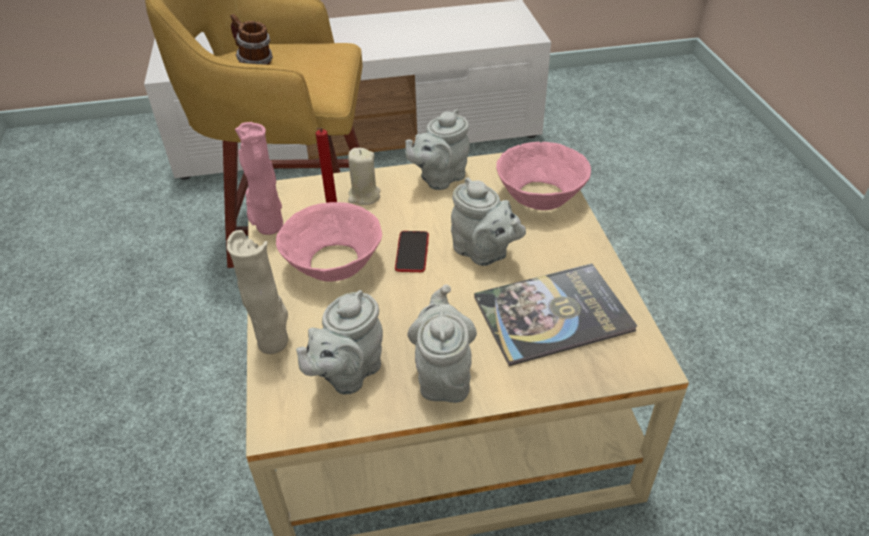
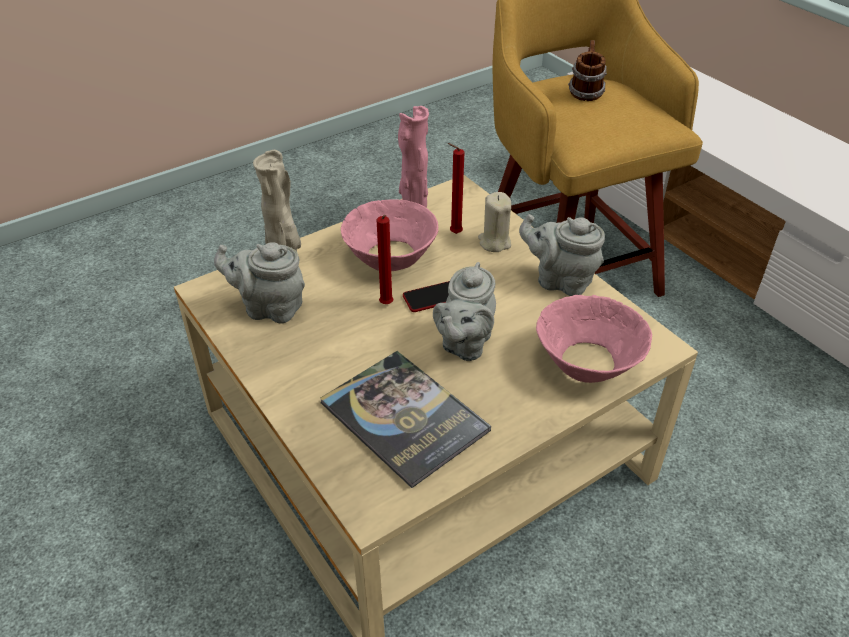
camera: 65 degrees right, 0 degrees up
(403, 286) = (386, 305): none -> red candle
(443, 375) = (290, 363): grey teapot -> none

